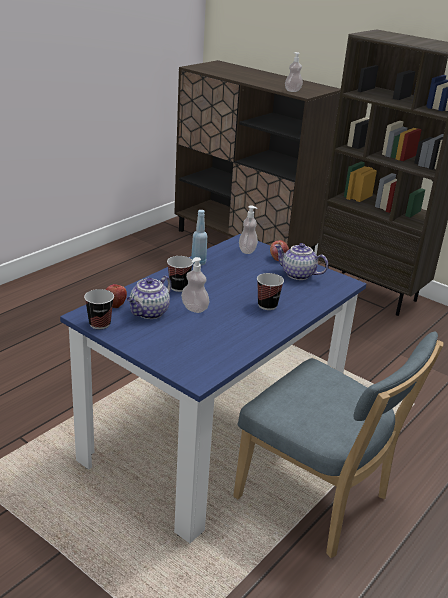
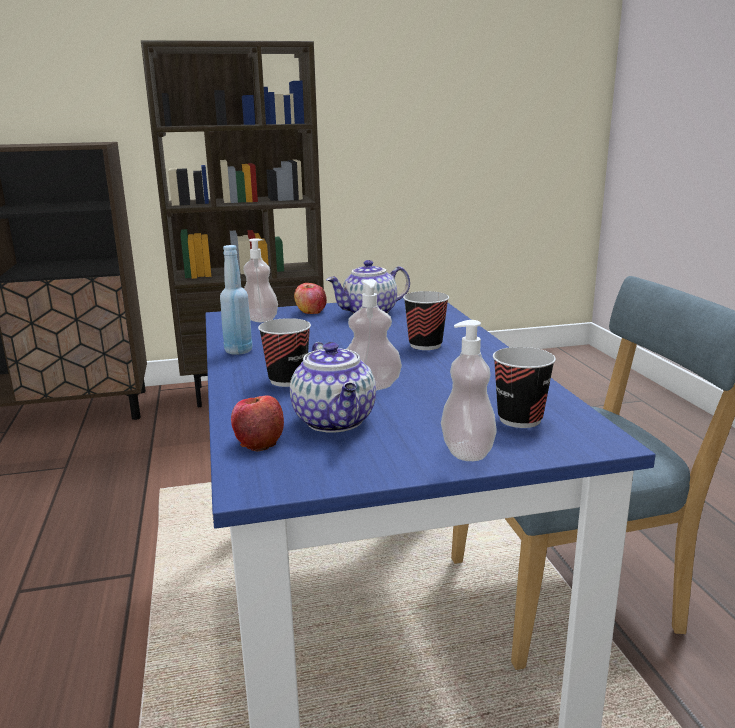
camera: 50 degrees left, 10 degrees down
(100, 324) = (311, 476): cup -> cup (520, 419)
(292, 91) = (66, 144): soap dispenser -> soap dispenser (467, 451)

